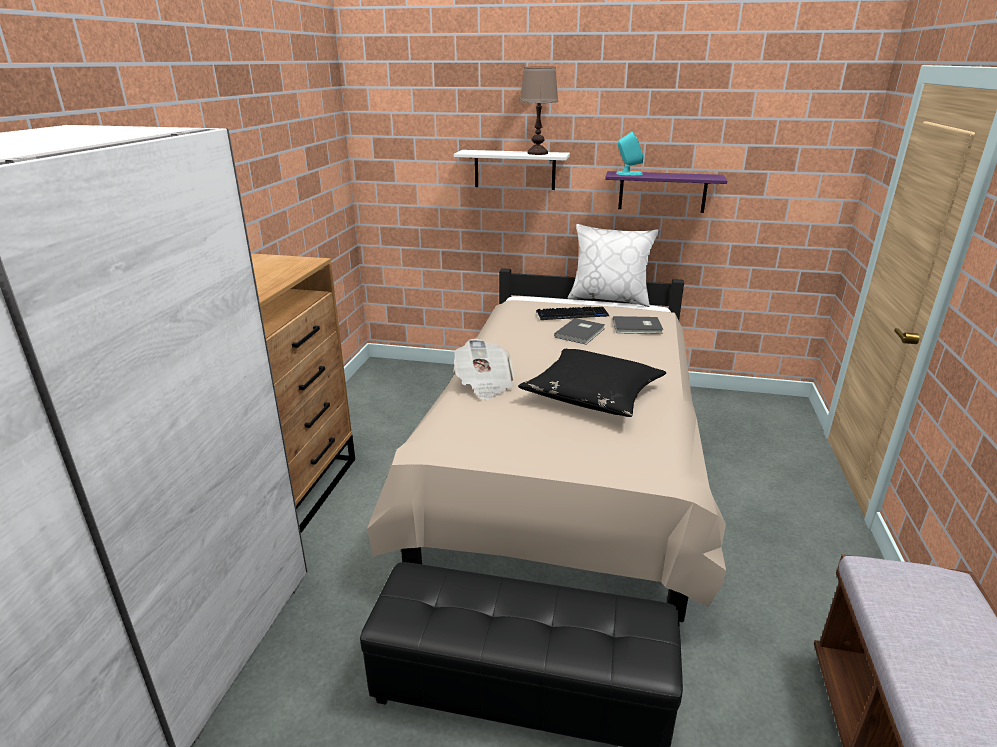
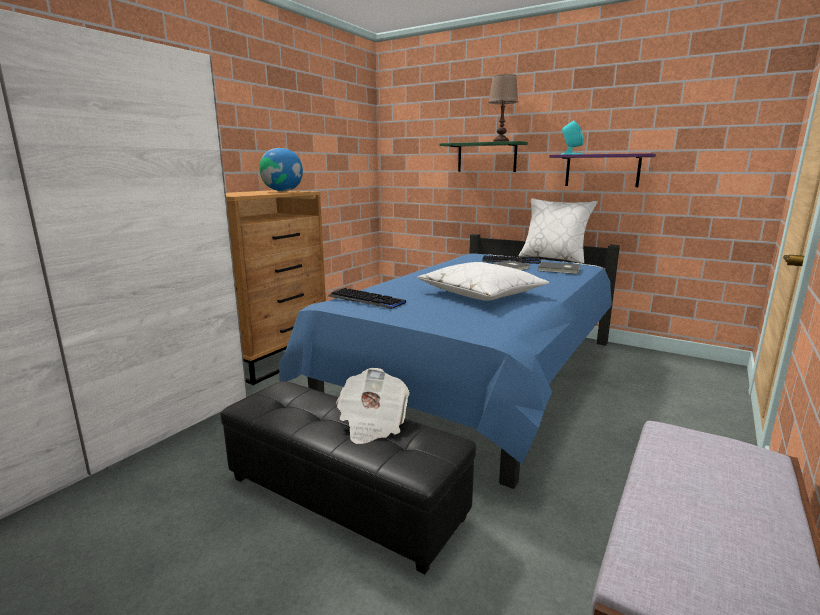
camera: 20 degrees right, 10 degrees down
(275, 263) = (282, 191): none -> globe
(472, 433) = (366, 300): none -> keyboard
(484, 384) = (403, 282): newspaper -> newspaper (372, 423)
(514, 169) = (486, 157): white shelf -> green shelf
(564, 470) = (478, 378): beige bed -> blue bed
(592, 394) = (481, 293): black pillow -> white pillow

